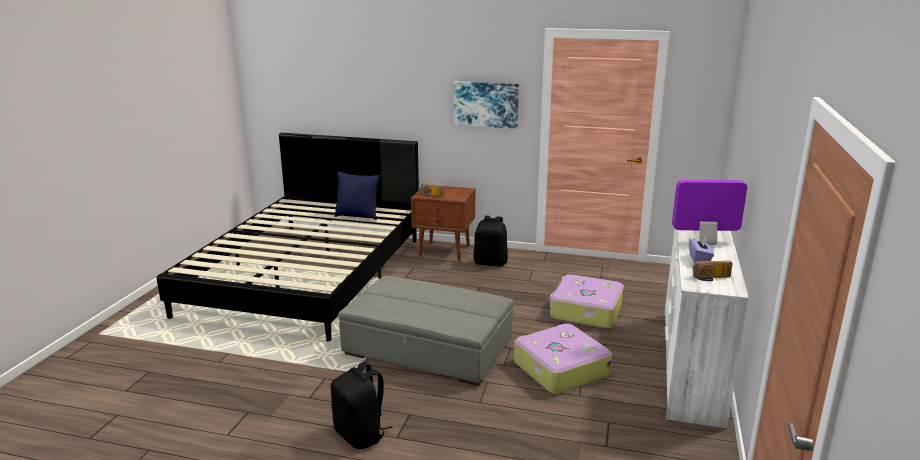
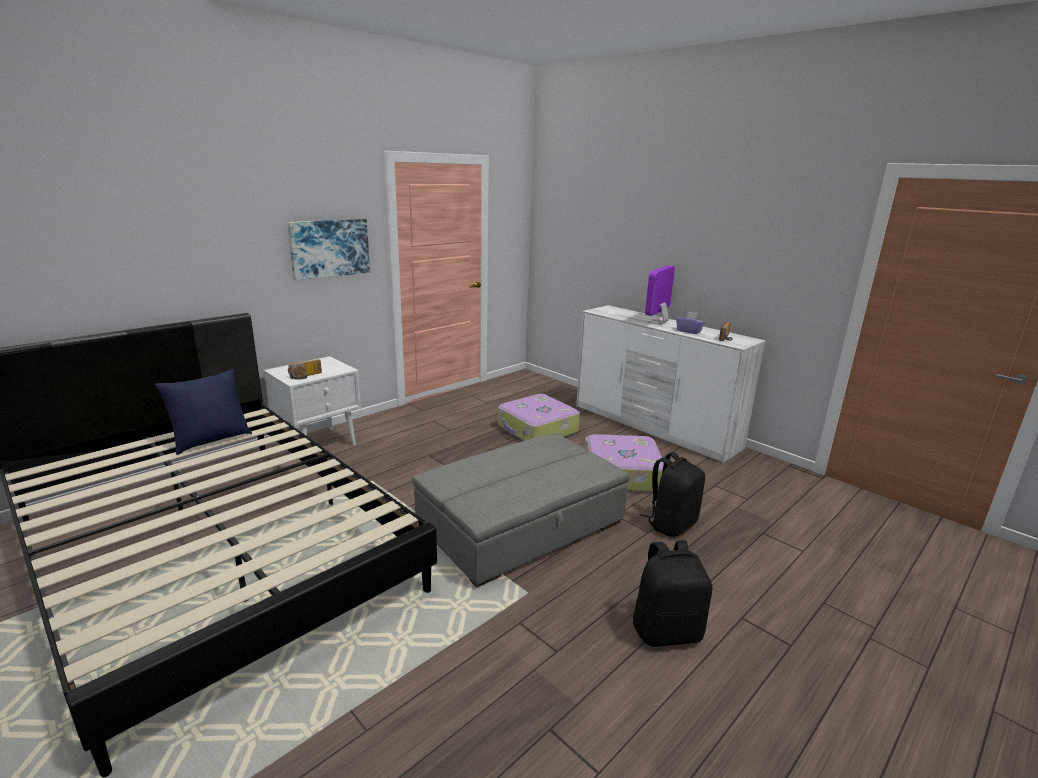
camera: 60 degrees left, 0 degrees up
(445, 251) = (320, 444): brown nightstand -> white nightstand
(490, 262) = (387, 432): black backpack -> black backpack (671, 524)

